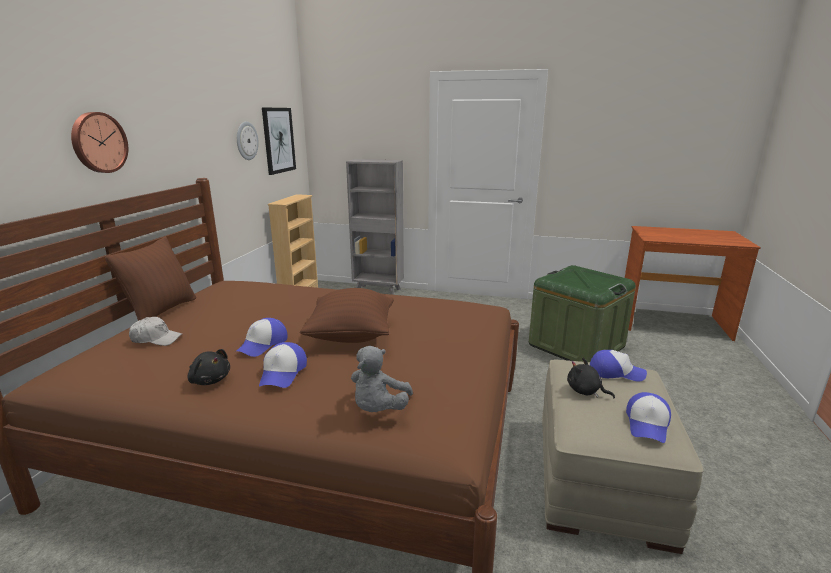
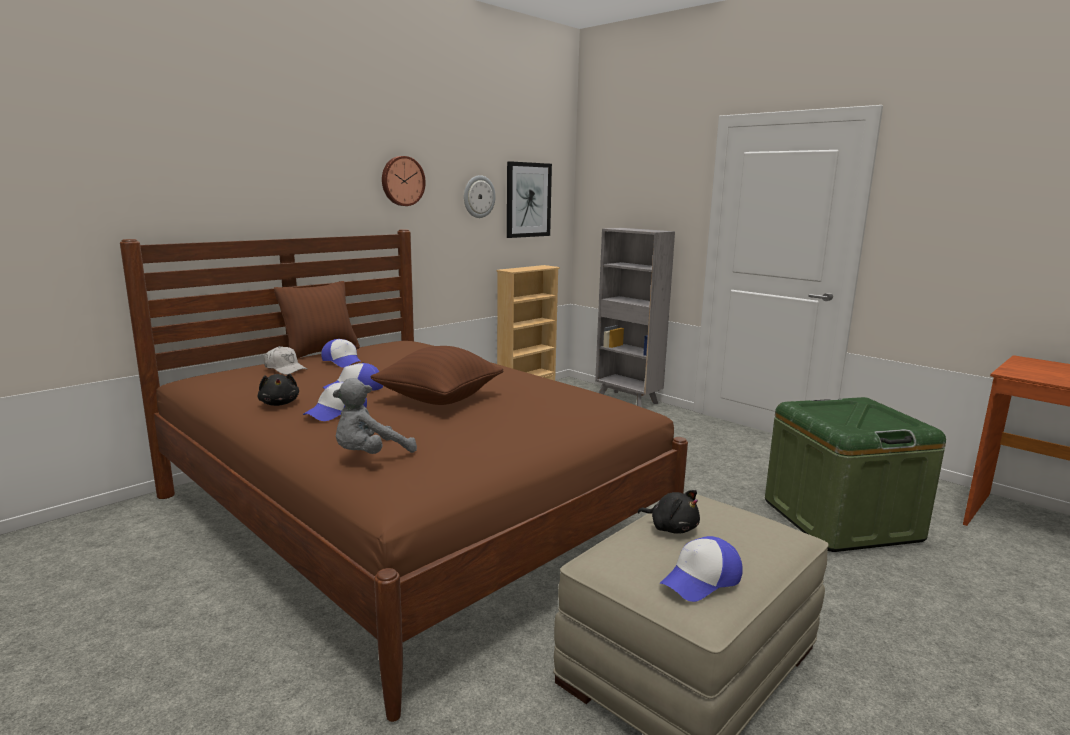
camera: 30 degrees right, 5 degrees down
(98, 142) = (296, 184): wall clock -> wall clock (402, 181)
(585, 391) = (671, 528): black plush toy -> black plush toy turned 150 degrees clockwise
(615, 372) = (746, 523): cap -> cap (343, 362)

